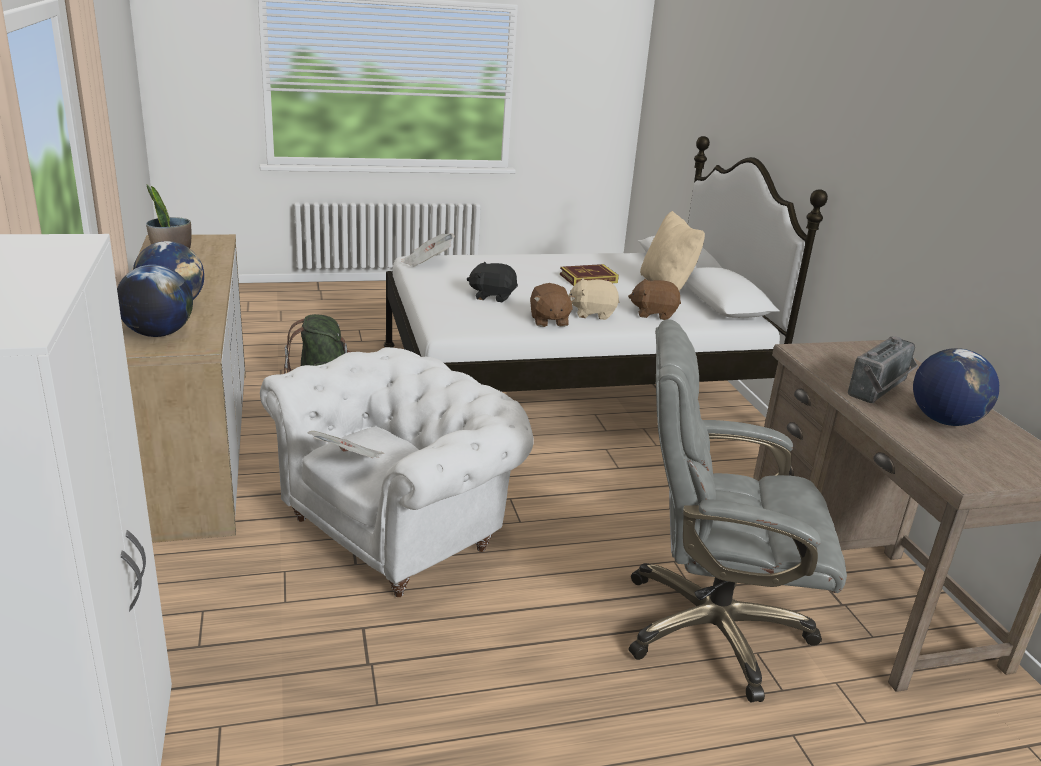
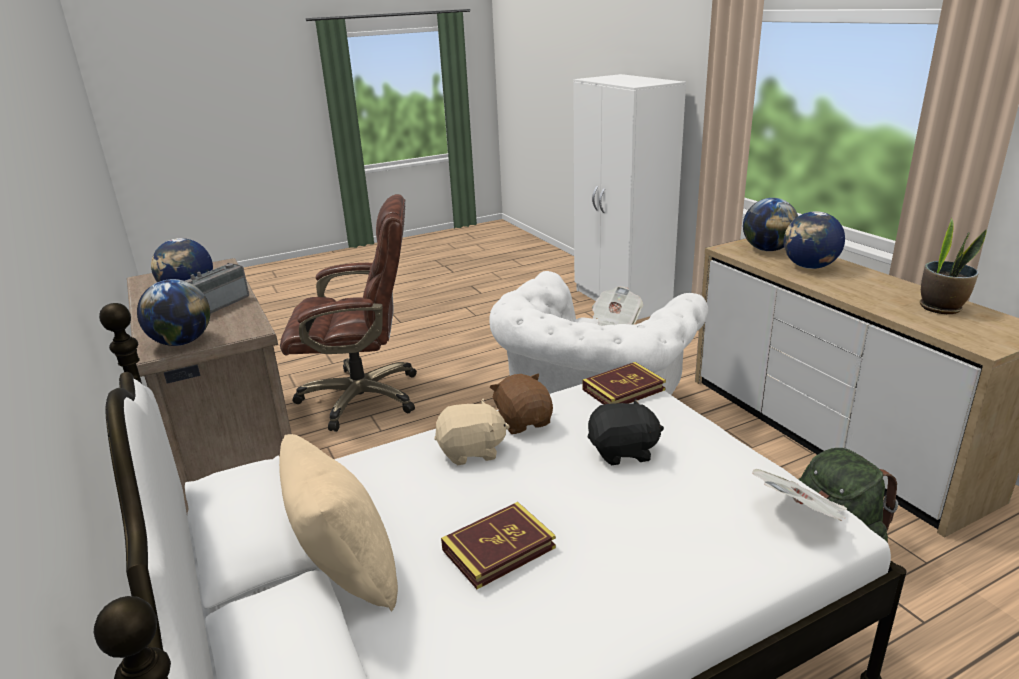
camera: 170 degrees right, 0 degrees up
(457, 323) = (623, 390): none -> book
(653, 314) = (382, 476): brown plush toy -> none
(714, 627) = (361, 397): grey office chair -> brown office chair
(866, 351) = (182, 342): none -> globe

